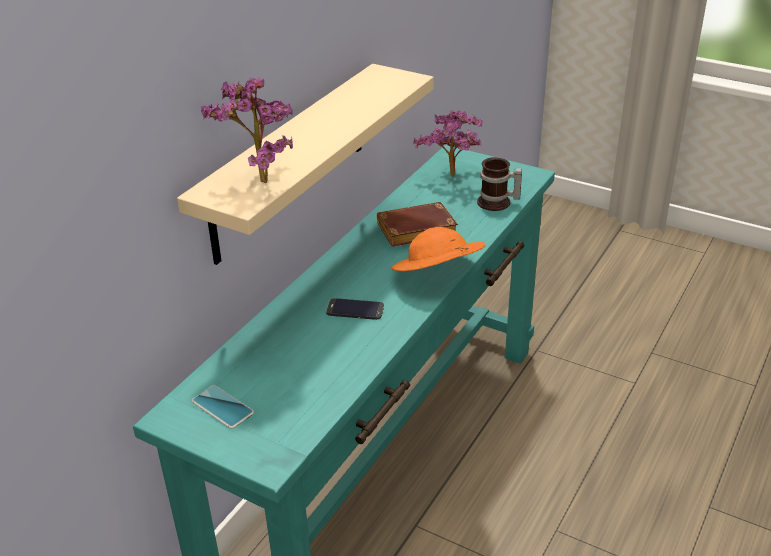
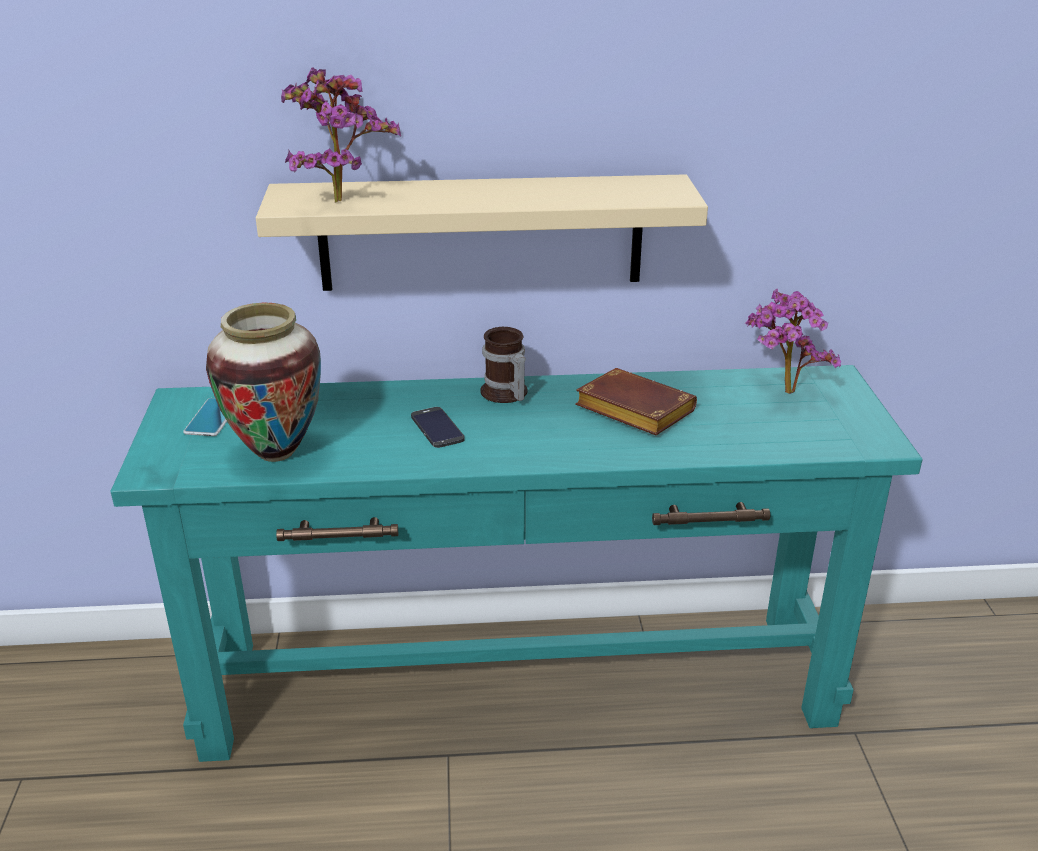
camera: 55 degrees right, 5 degrees down
(311, 390) = (276, 453): none -> vase
(437, 276) = (559, 454): orange hat -> none
(497, 203) = (773, 442): mug -> mug (504, 394)

